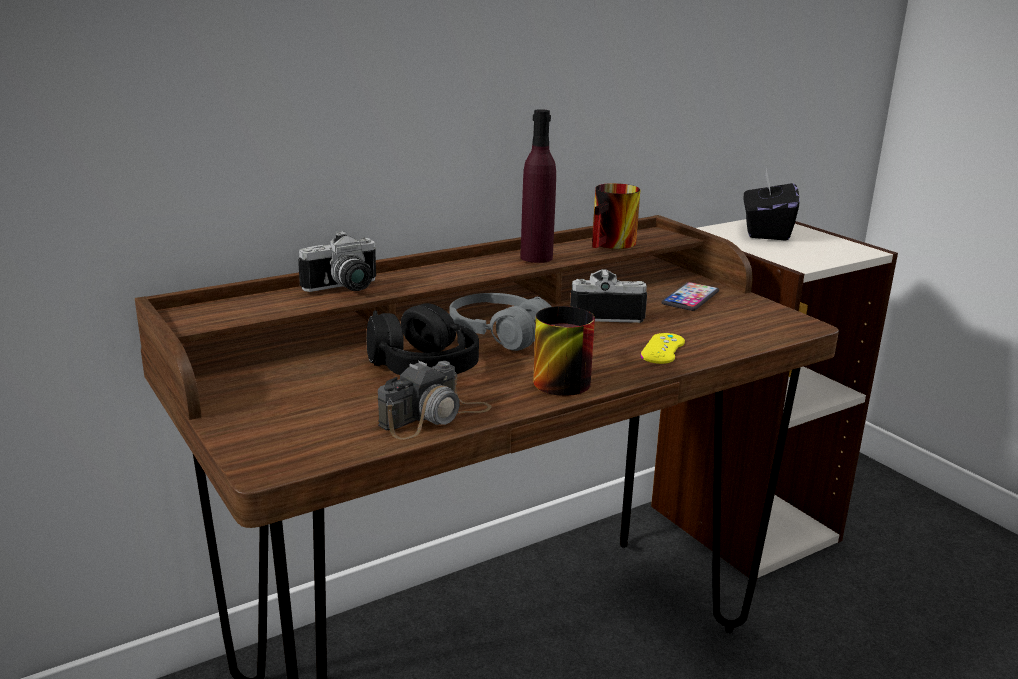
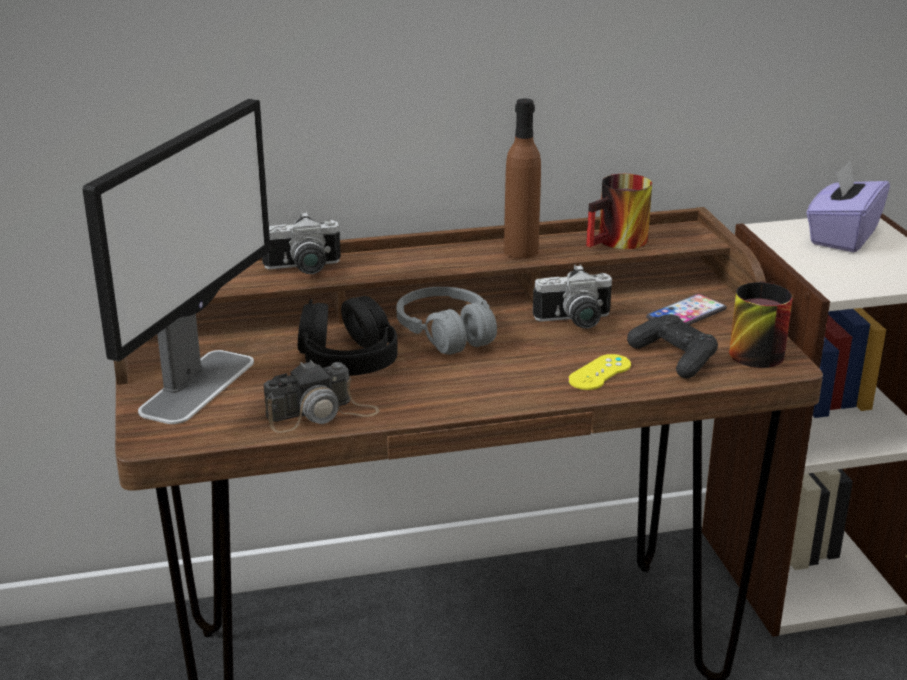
camera: 20 degrees right, 5 degrees up
(284, 408) = (198, 385): none -> monitor
(536, 257) = (521, 251): purple bottle -> brown bottle
(554, 378) = (461, 390): mug -> mug (751, 349)
(605, 313) = (575, 322): camera -> camera turned 150 degrees clockwise
(712, 330) = (674, 357): none -> black game controller
(765, 231) = (842, 236): black tissue box -> purple tissue box

